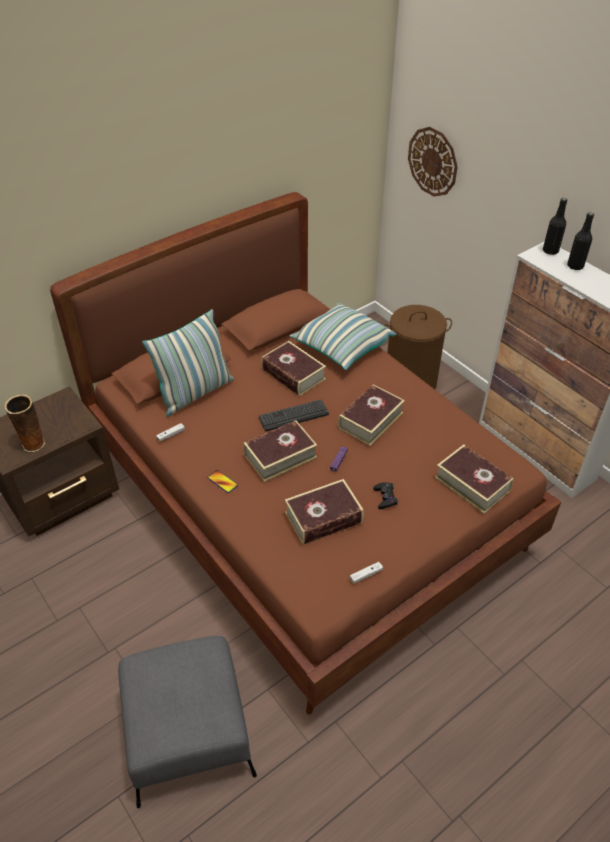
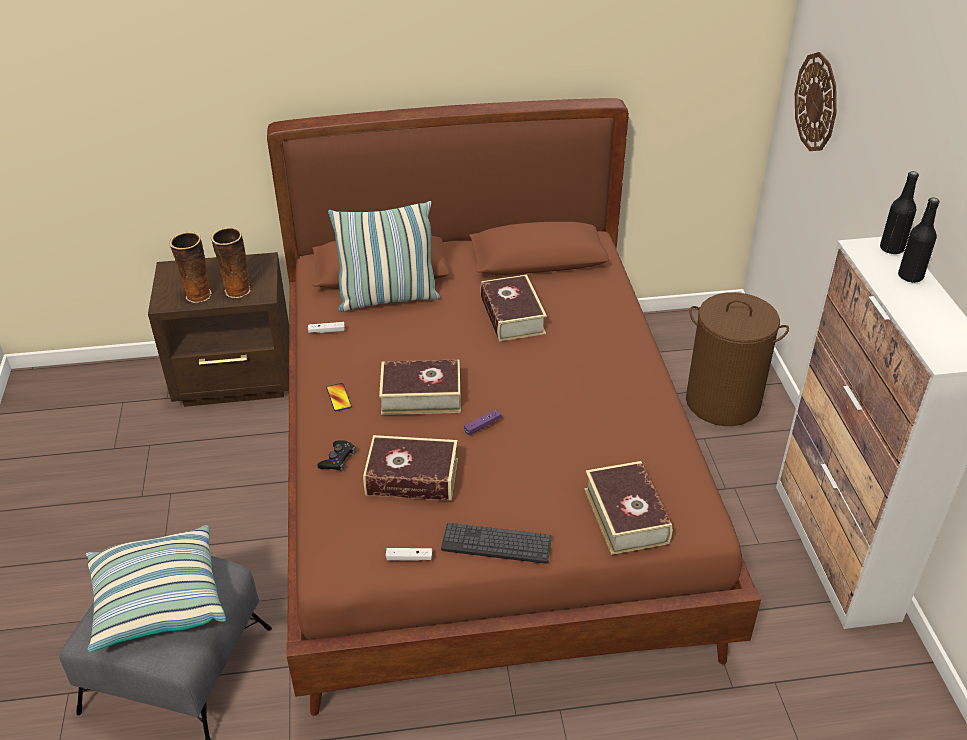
camera: 30 degrees right, 5 degrees down
(63, 429) = (237, 291): none -> vase
(293, 416) = (473, 359): keyboard -> keyboard (496, 544)
(342, 346) = (597, 306): pillow -> pillow (158, 601)
(370, 420) = (559, 397): book -> none
(385, 497) = (504, 487): black game controller -> black game controller (337, 459)

